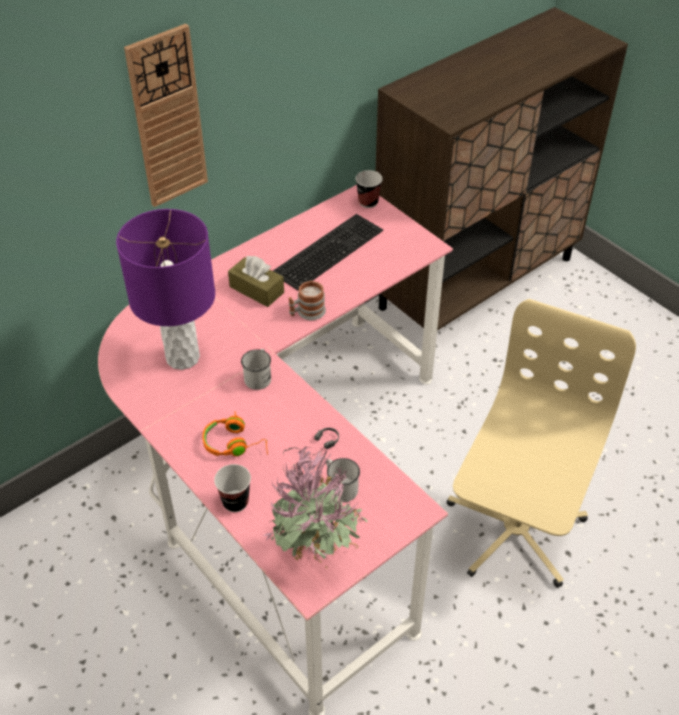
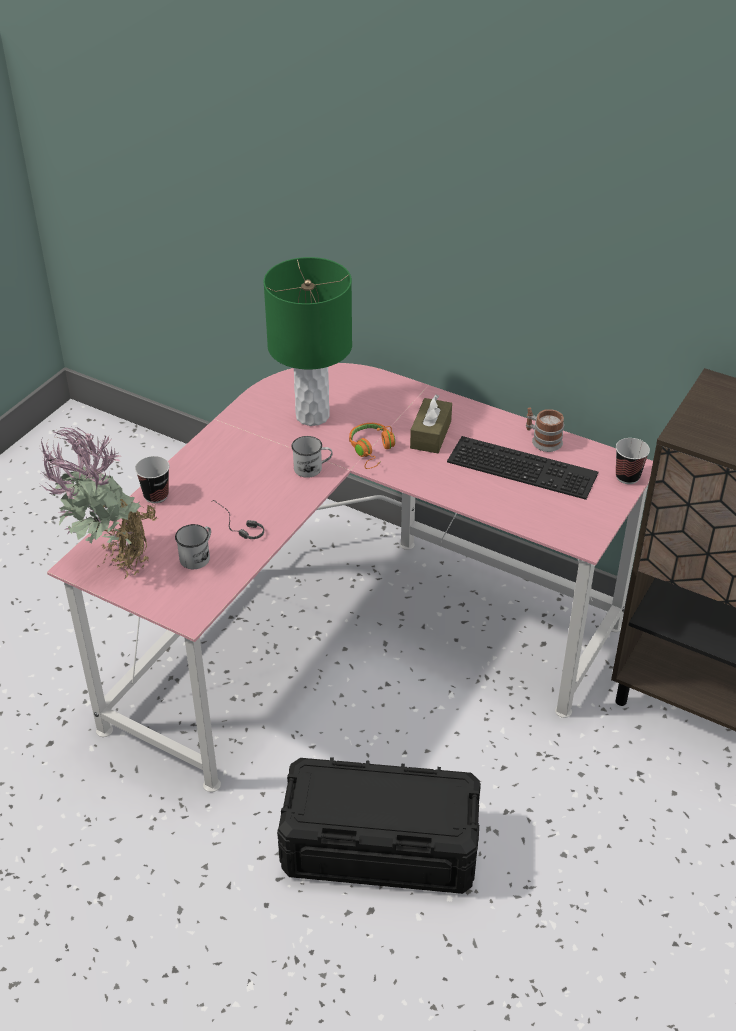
camera: 70 degrees right, 5 degrees down
(167, 118) = (448, 221): wall clock -> none
(182, 357) = (313, 415): purple table lamp -> green table lamp
(235, 444) = (222, 477): orange headphones -> orange headphones (372, 451)
(307, 313) = (418, 476): mug -> mug (542, 440)
(514, 530) = (380, 848): beige office chair -> black storage box

